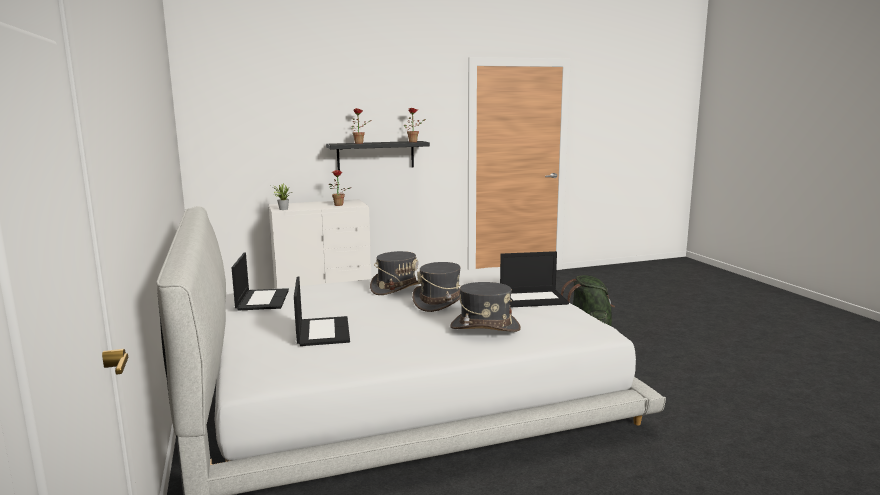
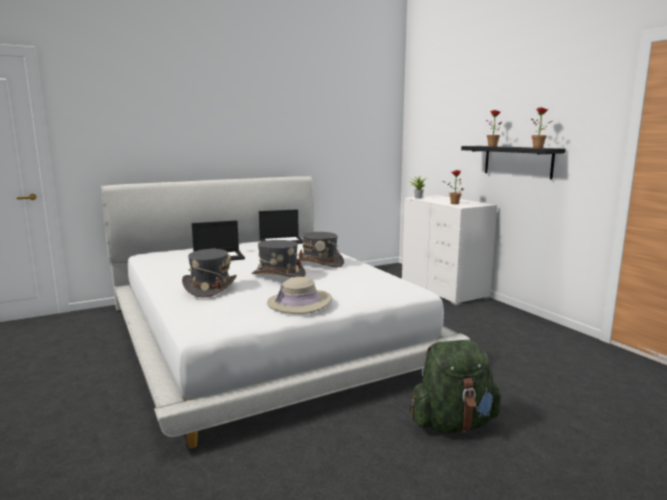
camera: 80 degrees right, 0 degrees up
(533, 298) = (299, 303): laptop -> beige hat

